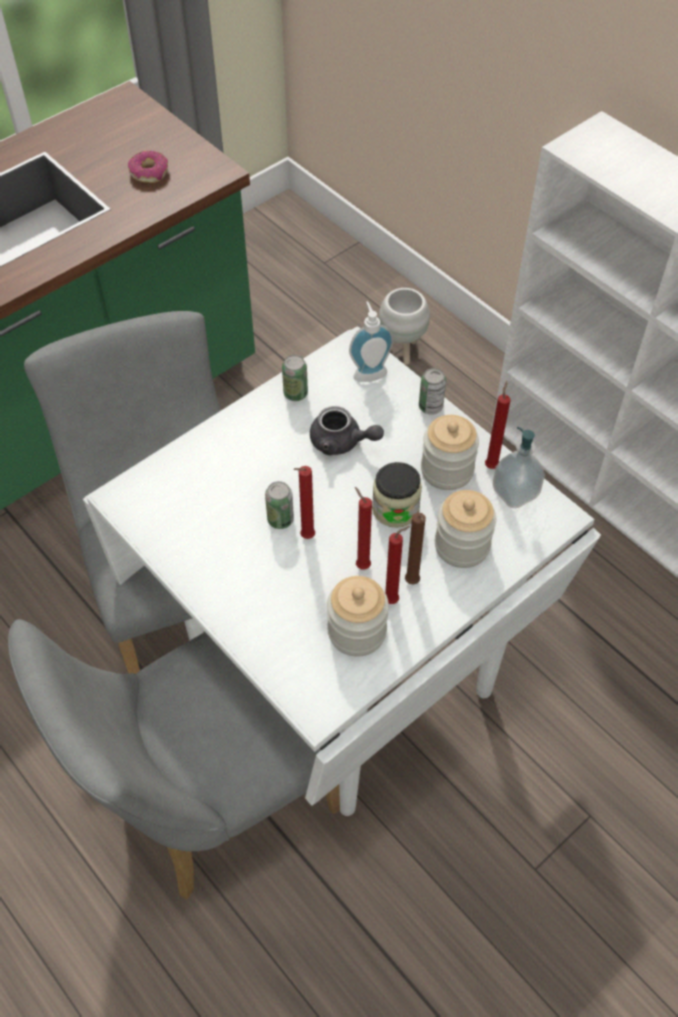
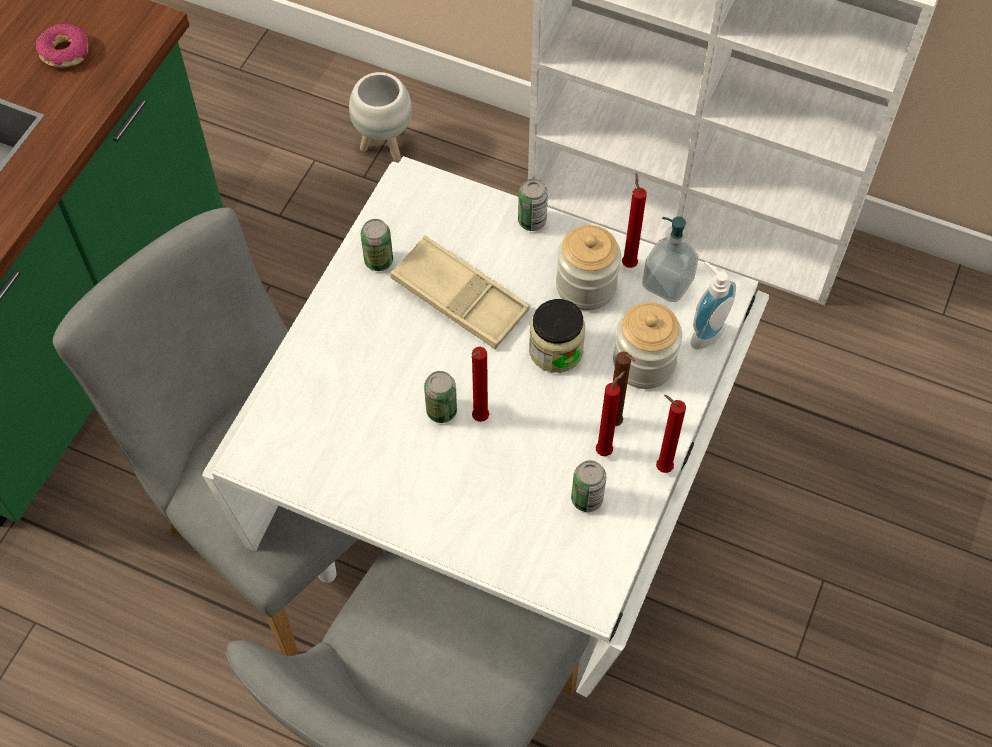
camera: 25 degrees left, 5 degrees up
(342, 442) = (459, 298): grey teapot -> beige tray
(357, 631) = (587, 499): jar -> can
(361, 565) = (553, 426): red candle -> red candle (661, 467)
(369, 372) = (445, 205): soap dispenser -> soap dispenser (703, 332)

